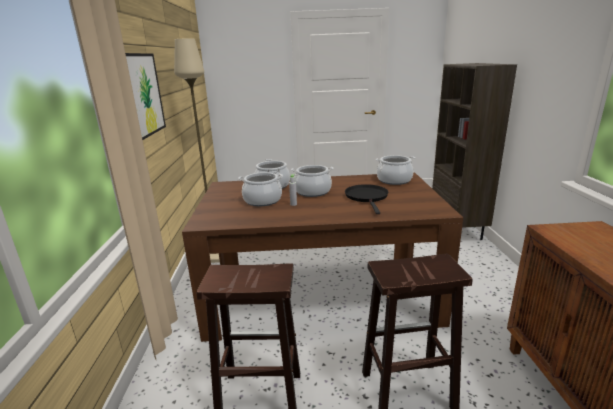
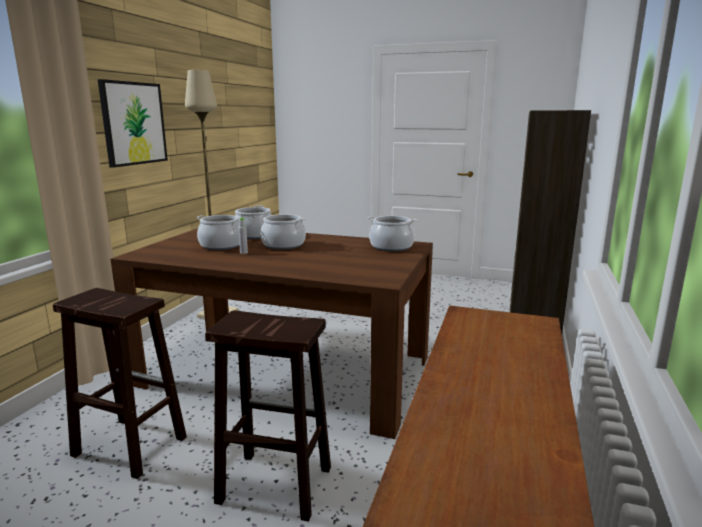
camera: 20 degrees right, 5 degrees down
(367, 197) = (329, 257): black frying pan -> none

